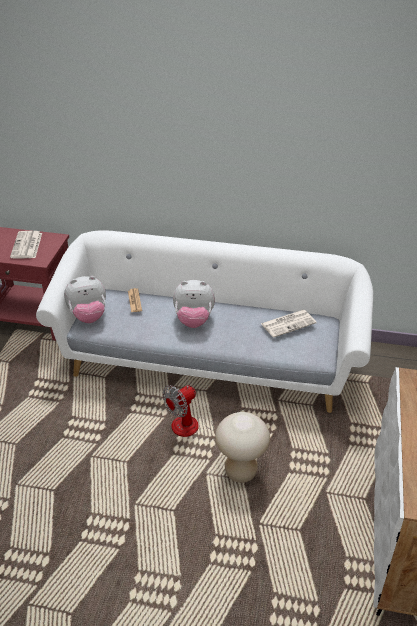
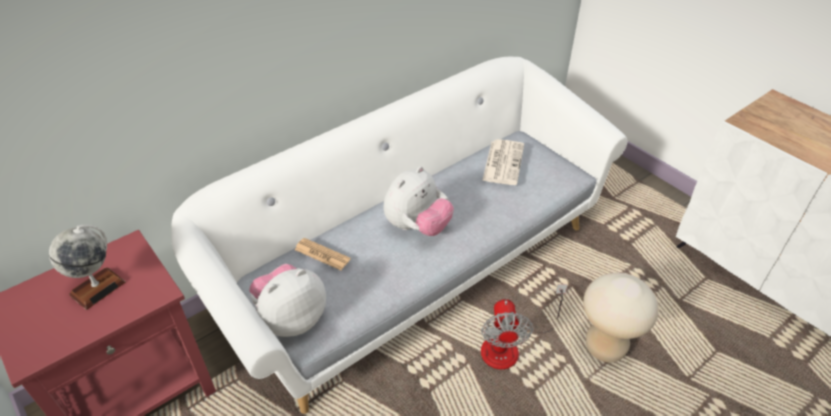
camera: 50 degrees left, 5 degrees up
(27, 246) = (97, 288): newspaper -> globe
(88, 316) = (291, 318): plush toy -> plush toy turned 150 degrees counterclockwise

